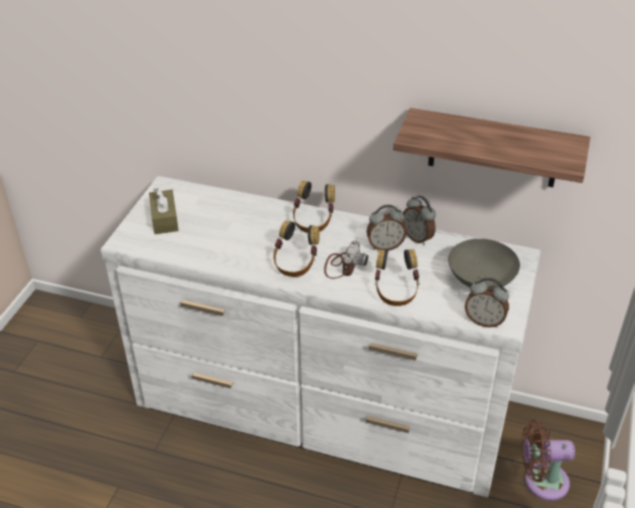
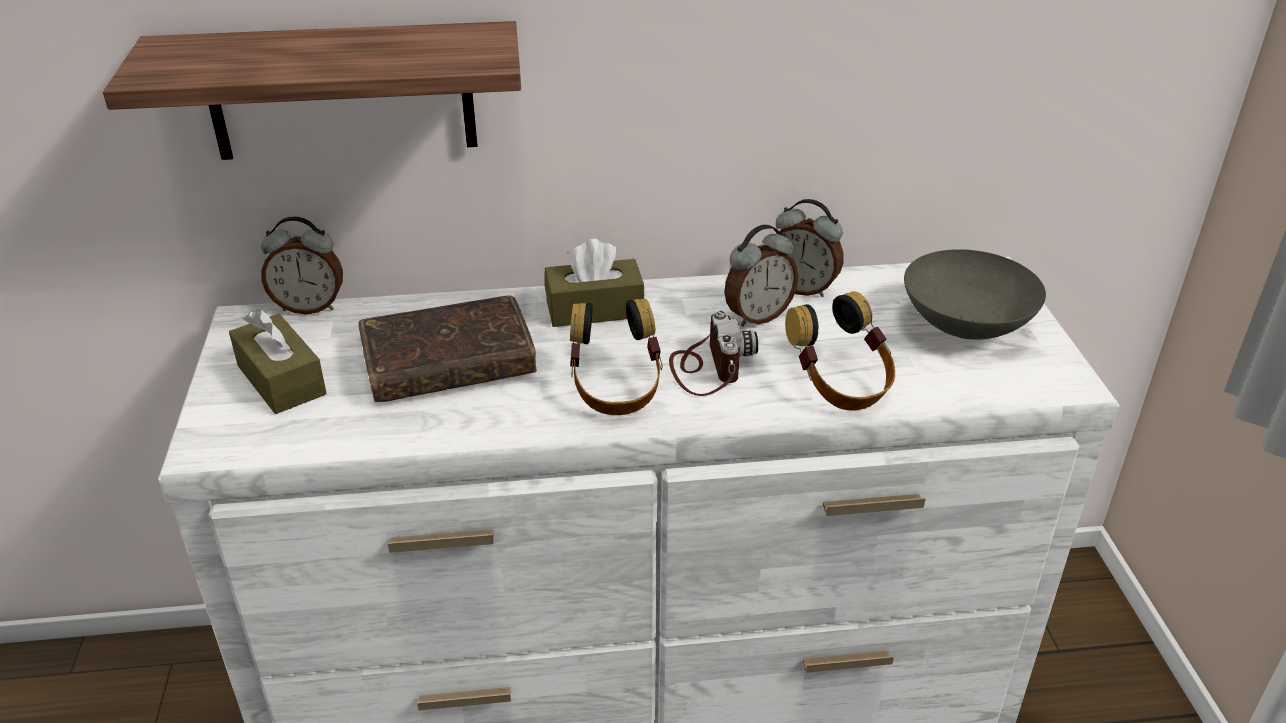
camera: 25 degrees left, 5 degrees down
(234, 231) = (449, 364): none -> brown book
(313, 221) = (594, 309): headphones -> brown tissue box
(484, 321) = (1031, 389): alarm clock -> alarm clock (309, 307)
(493, 148) = (923, 75): shelf -> shelf (341, 91)
(541, 481) = (1071, 674): brown fan -> none

